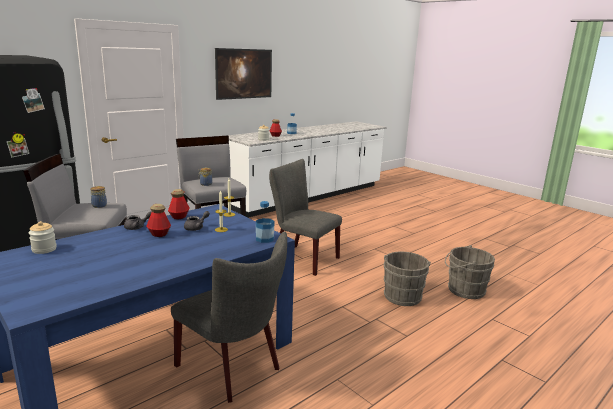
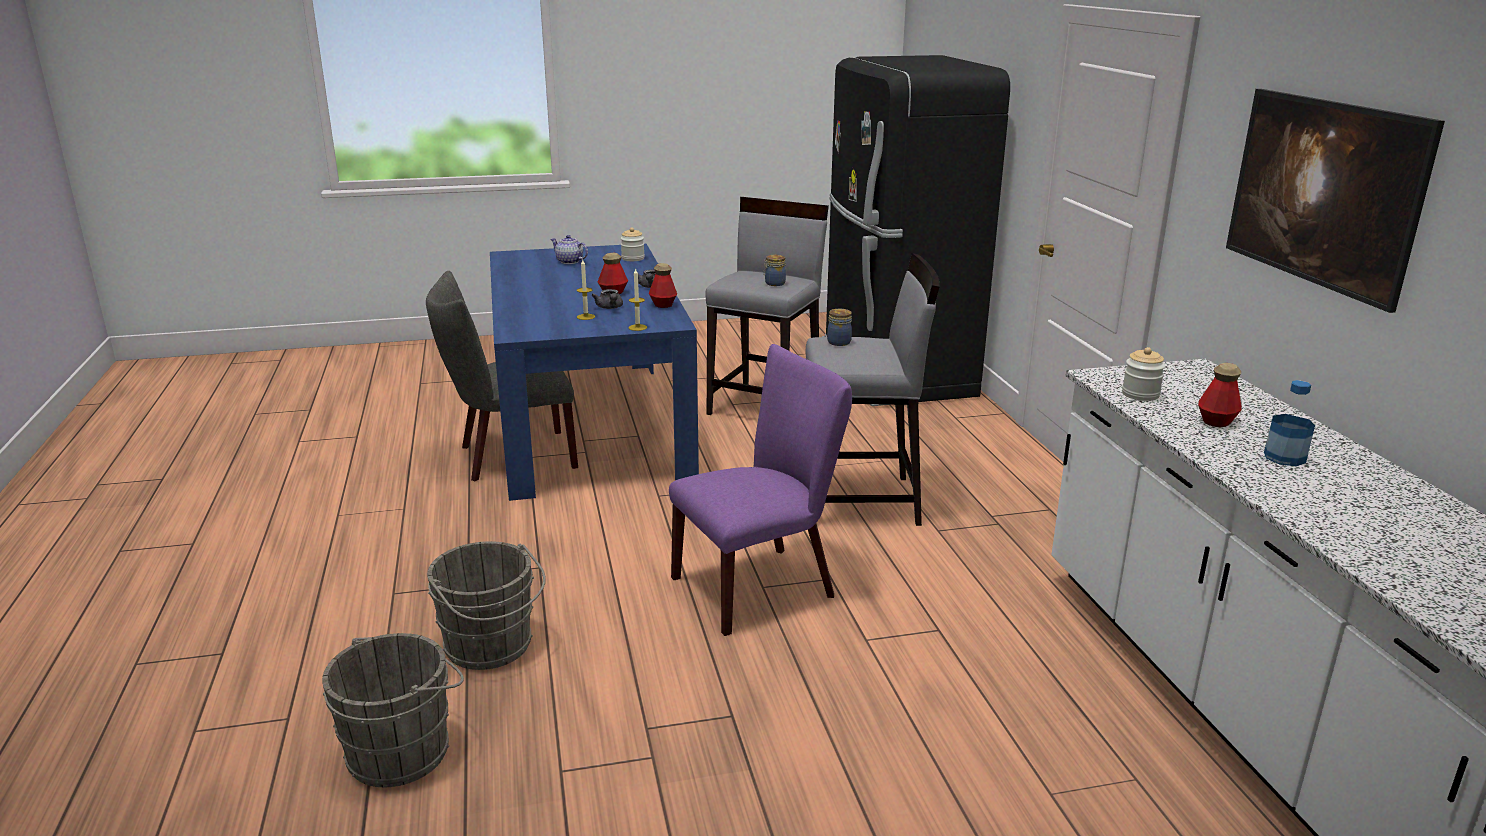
camera: 120 degrees right, 5 degrees up
(61, 271) = (569, 261): none -> teapot
(264, 239) = (521, 330): bottle -> none
(301, 258) = (762, 585): grey chair -> purple chair

